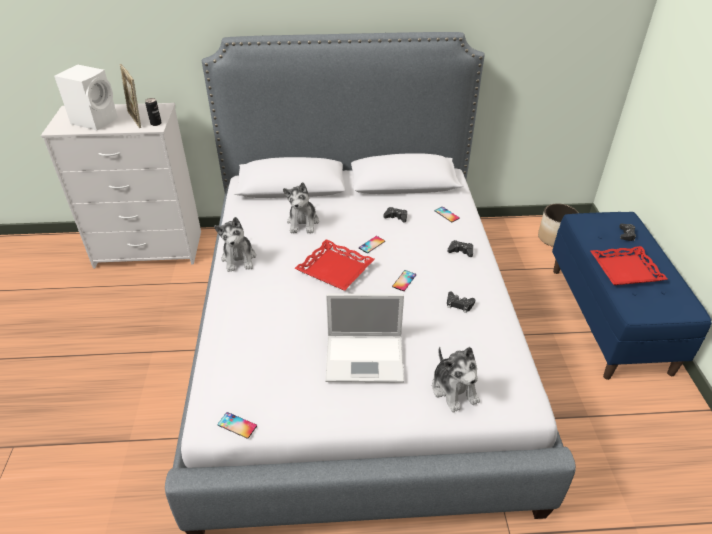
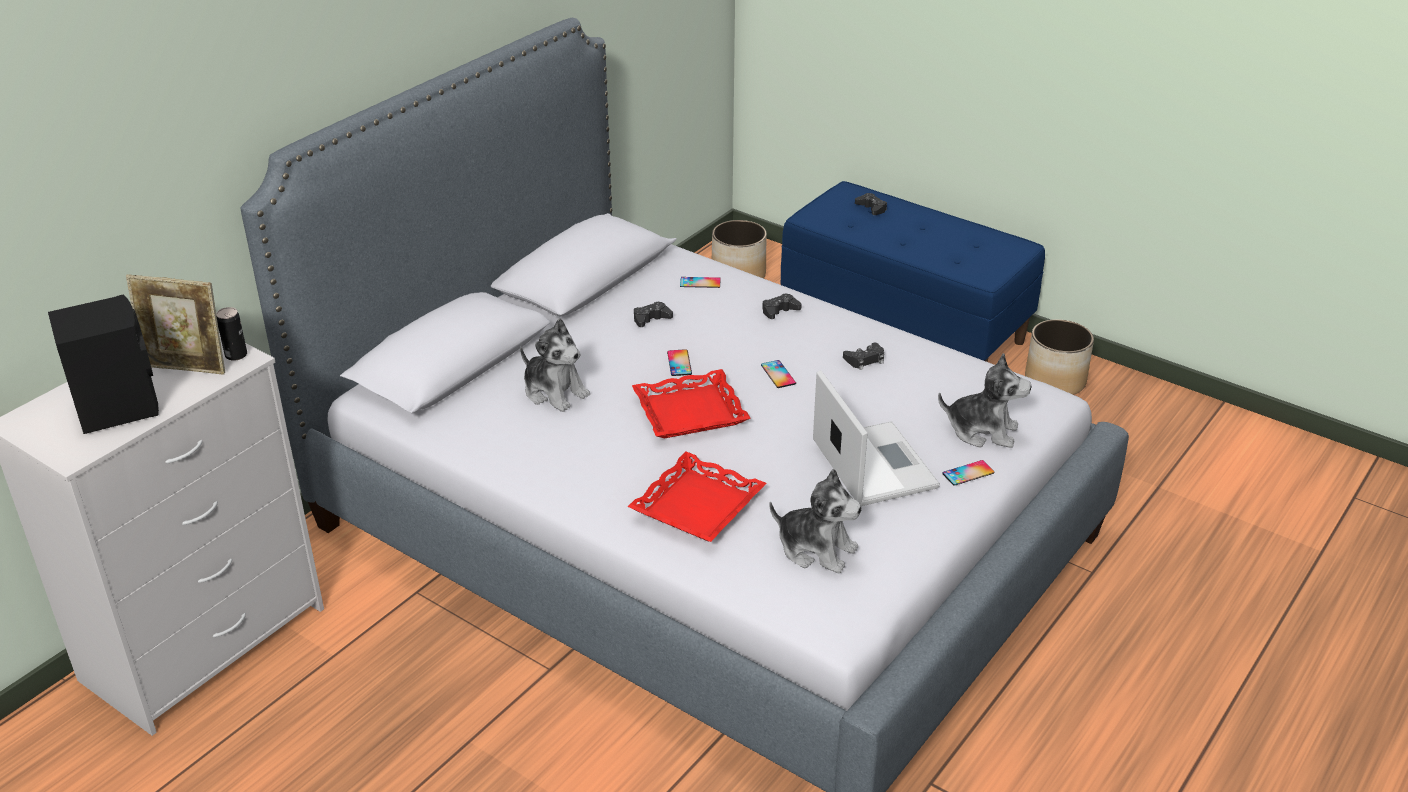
camera: 50 degrees left, 5 degrees down
(96, 120) = (117, 406): white speaker -> black speaker
(237, 425) = (868, 606): phone -> phone (968, 473)
(239, 258) = (556, 478): plush toy -> plush toy (816, 549)
(366, 358) = (872, 463): laptop -> laptop turned 60 degrees counterclockwise
(625, 270) = (922, 244): red tray -> red tray (698, 506)
(661, 412) = (1055, 381): none -> planter

